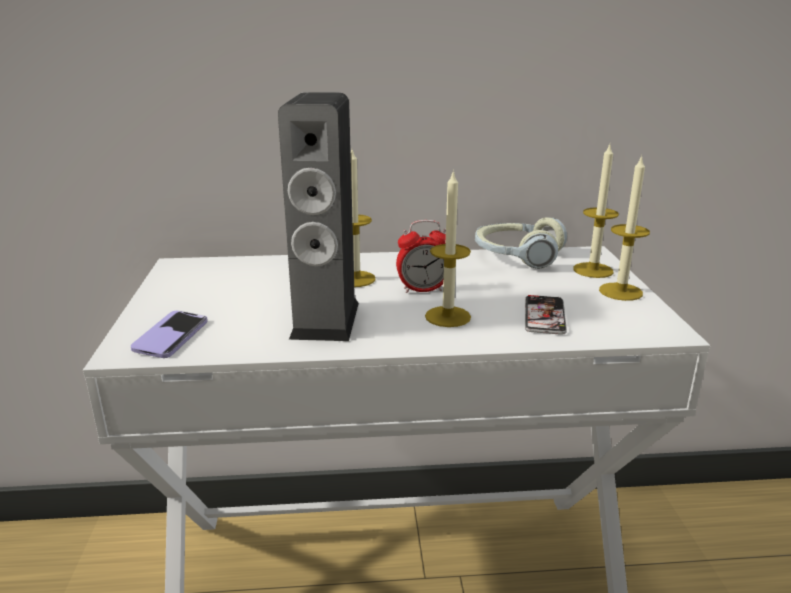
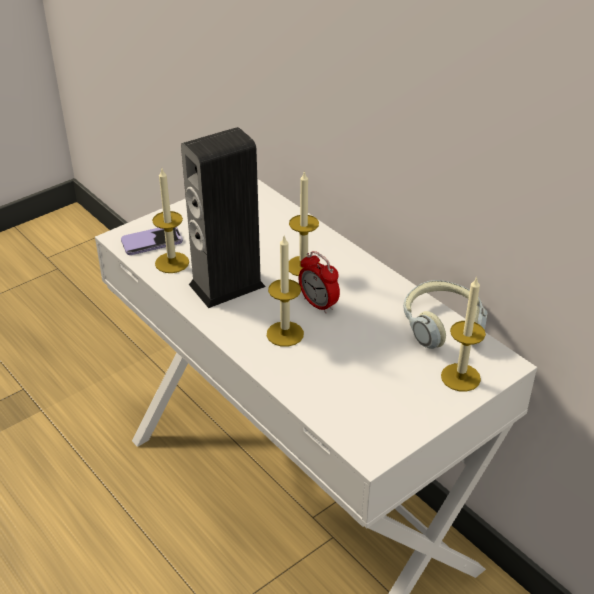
camera: 55 degrees right, 15 degrees up
(544, 316) = (333, 379): phone -> none
(620, 291) = (427, 406): candle -> candle (172, 262)

